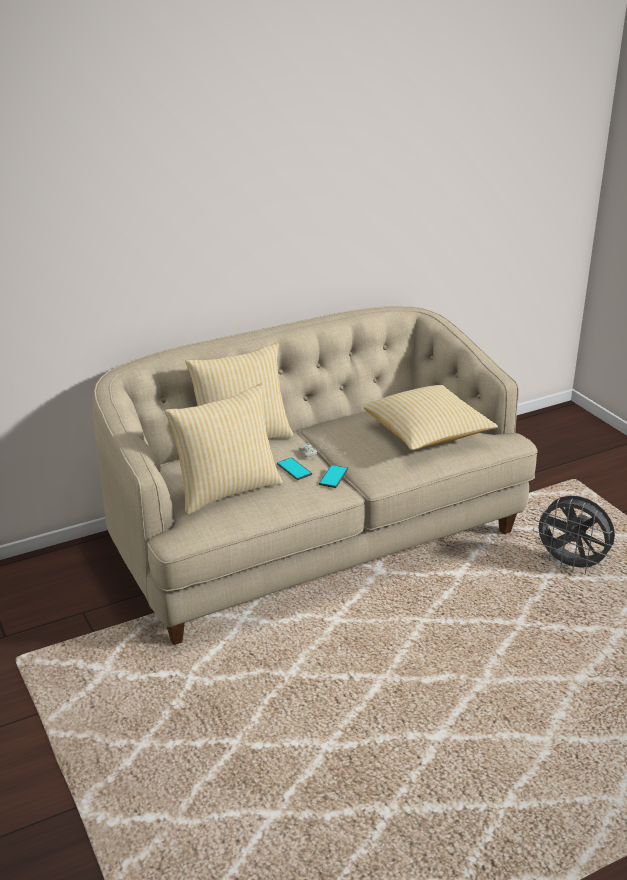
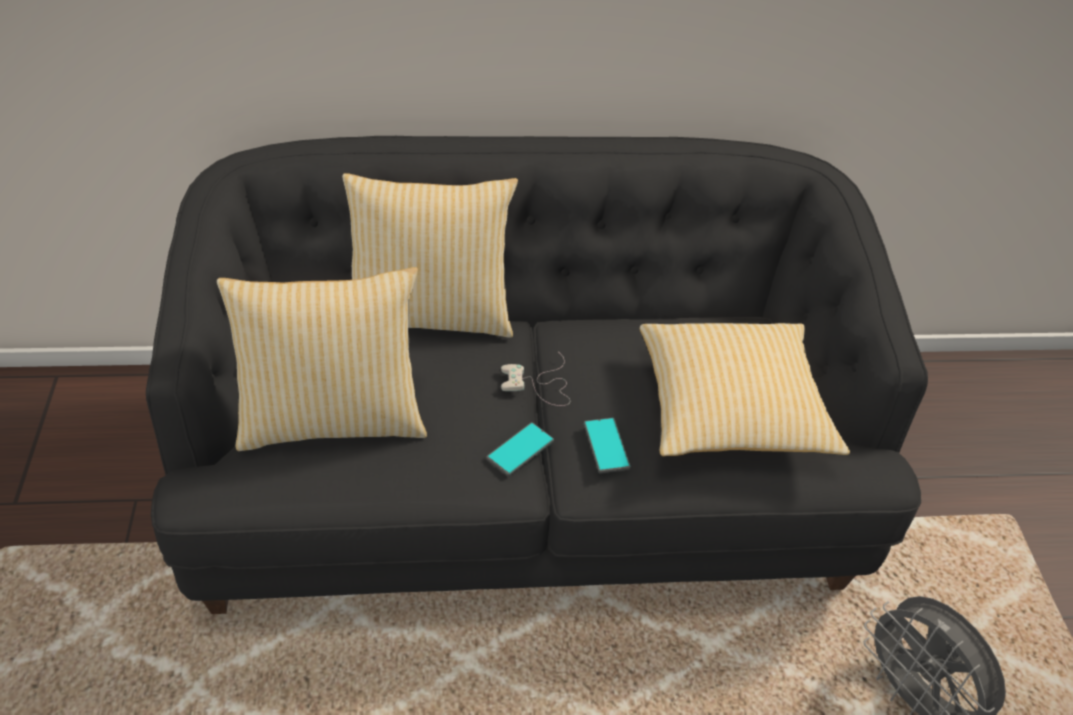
camera: 20 degrees right, 15 degrees up
(294, 469) = (466, 411): phone -> phone (606, 446)
(314, 540) = (526, 487): beige sofa -> black sofa

